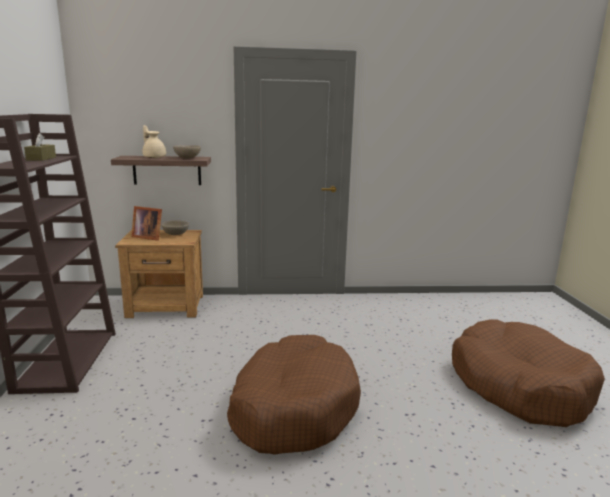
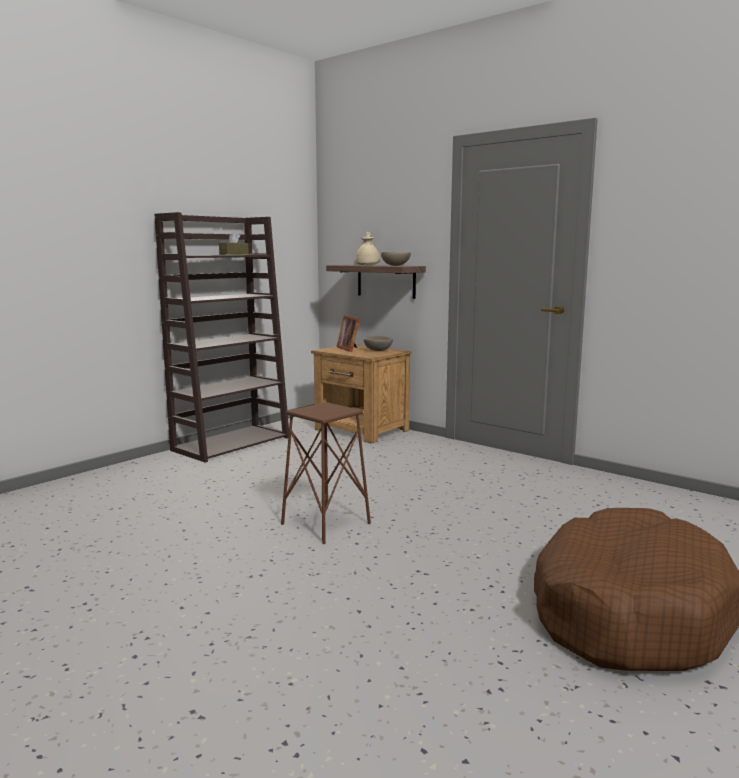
camera: 45 degrees right, 5 degrees down
(293, 407) = (325, 524): brown dog bed -> brown stool

